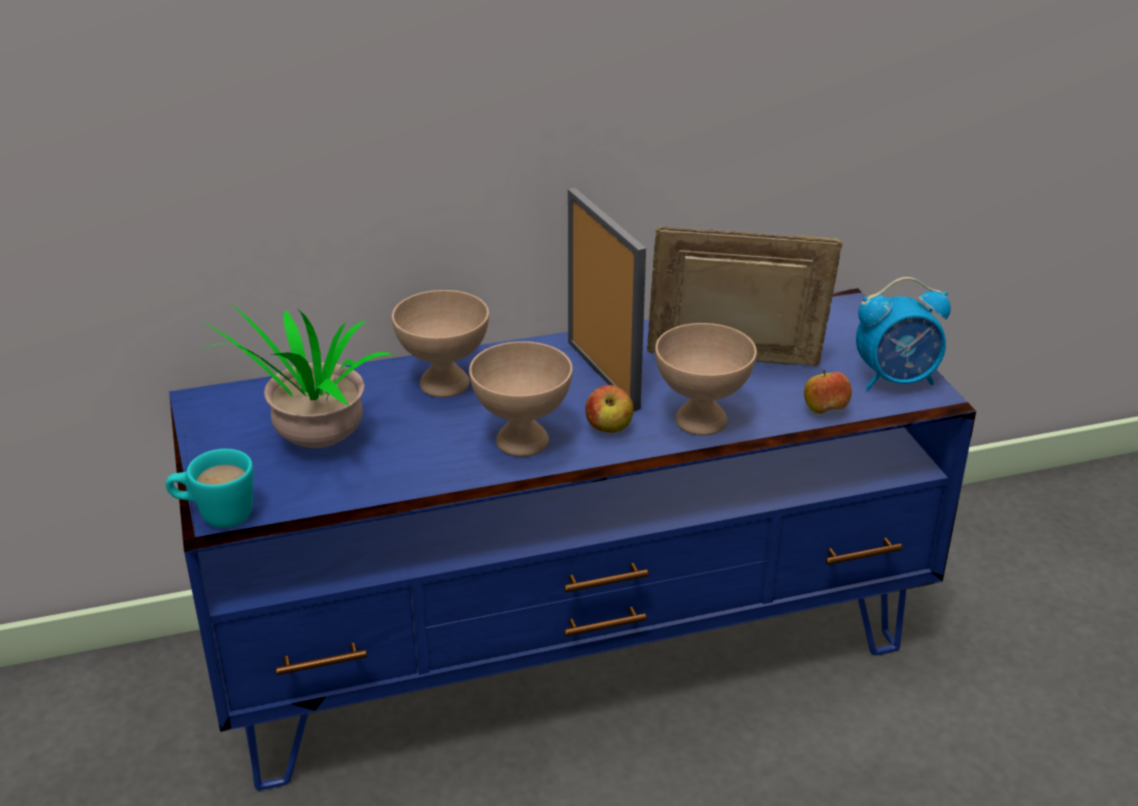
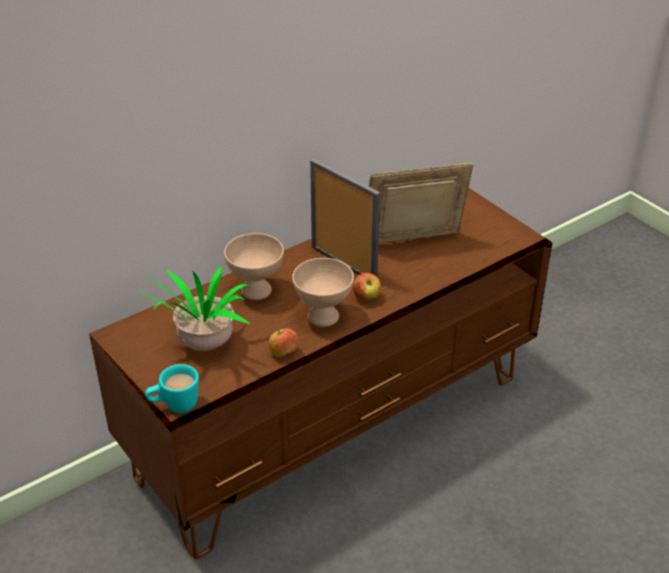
camera: 20 degrees left, 5 degrees up
(570, 650) = (335, 426): blue tv stand -> brown tv stand
(703, 421) = (415, 281): beige bowl -> none
(825, 410) = (476, 260): apple -> apple (283, 353)
(896, 380) = (503, 232): alarm clock -> none

